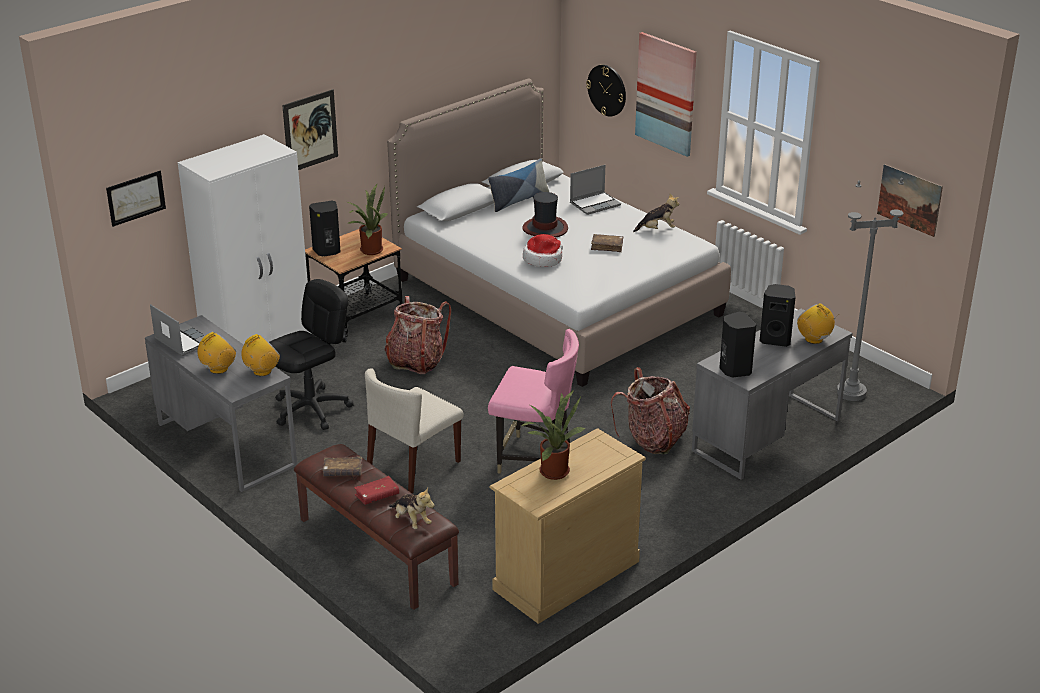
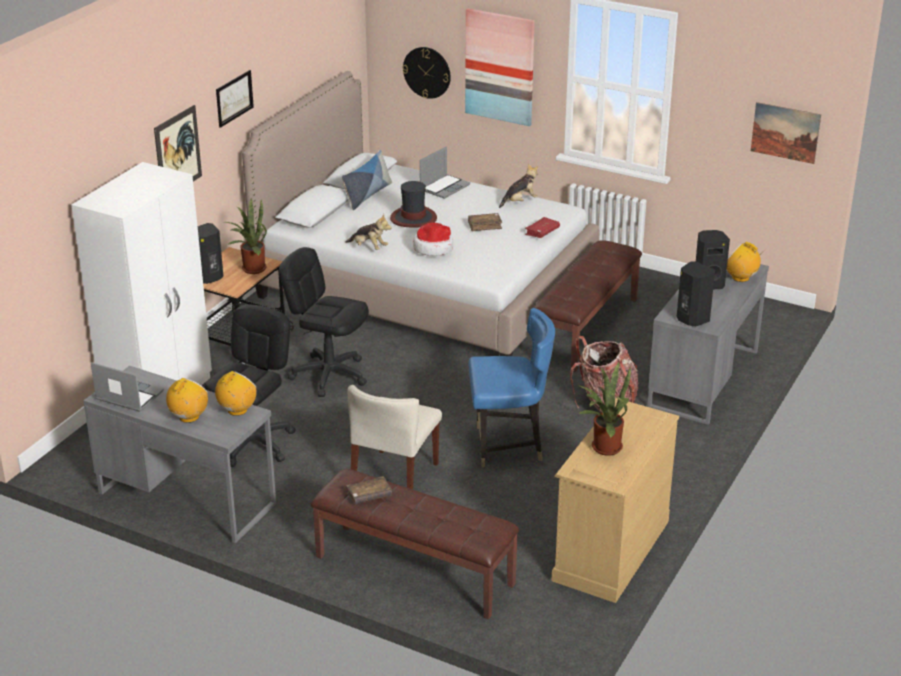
camera: 20 degrees left, 0 degrees up
(136, 198) = (35, 250): picture -> picture (234, 98)
(377, 495) = (420, 511): red book -> red book (542, 232)
(411, 521) = (471, 529): plush toy -> plush toy (369, 247)
(416, 361) = (329, 375): backpack -> black office chair
(534, 459) = (508, 446): pink chair -> blue chair
(682, 364) = (585, 328): none -> brown bench
(851, 392) = (751, 325): grey floor lamp -> none

